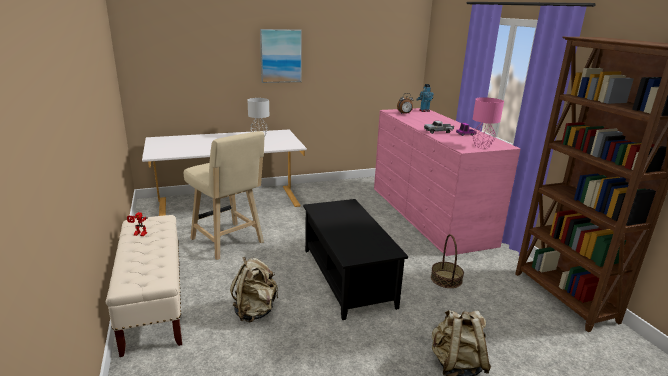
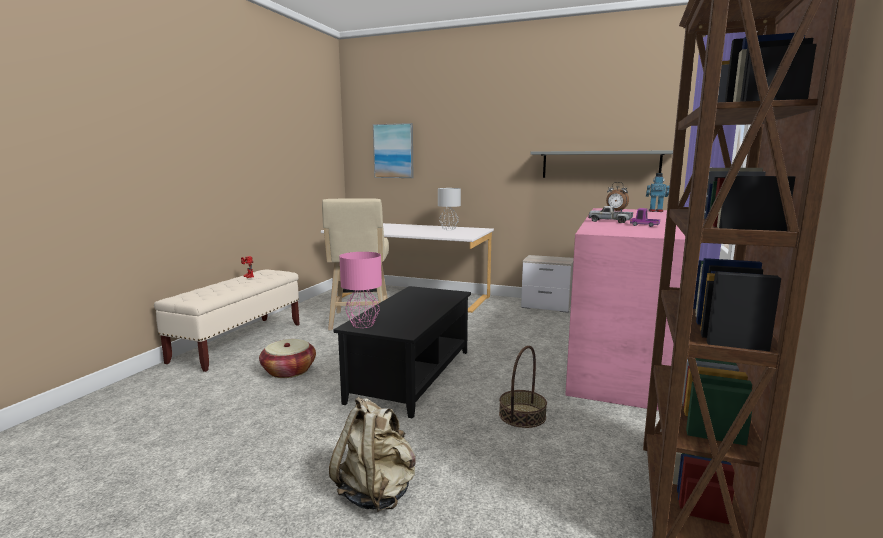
camera: 40 degrees right, 10 degrees down
(255, 311) = (289, 371): beige backpack -> basket
(281, 56) = (488, 145): picture -> picture (393, 151)
(340, 186) = (547, 306): none -> nightstand
(369, 72) = (600, 165): none -> grey shelf
(481, 146) = (630, 233): pink table lamp -> pink table lamp (363, 324)

